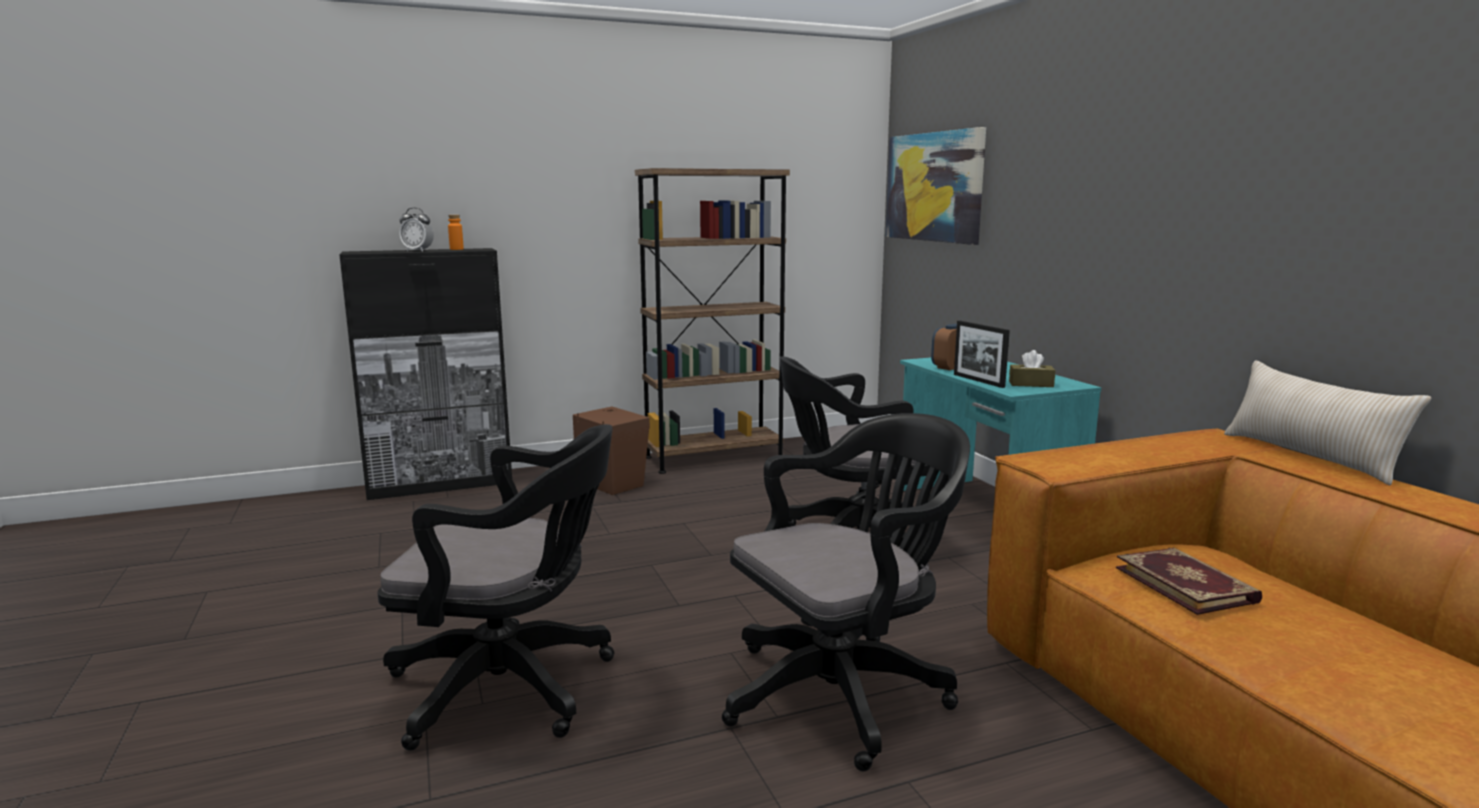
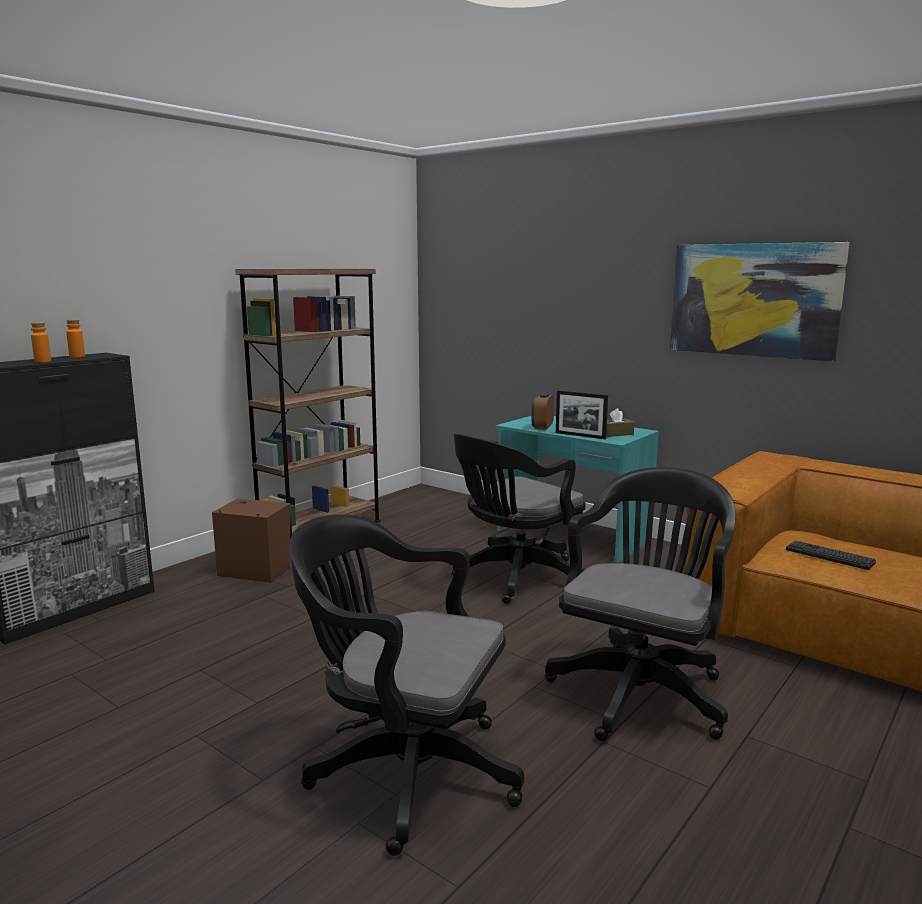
camera: 30 degrees left, 0 degrees up
(418, 251) = (43, 361): alarm clock -> orange bottle
(513, 687) = (404, 771): black office chair -> black office chair turned 135 degrees counterclockwise
(933, 187) = (475, 282): picture -> picture (753, 300)
(1186, 584) = (829, 556): book -> keyboard
(1309, 456) = (831, 462): beige pillow -> none

